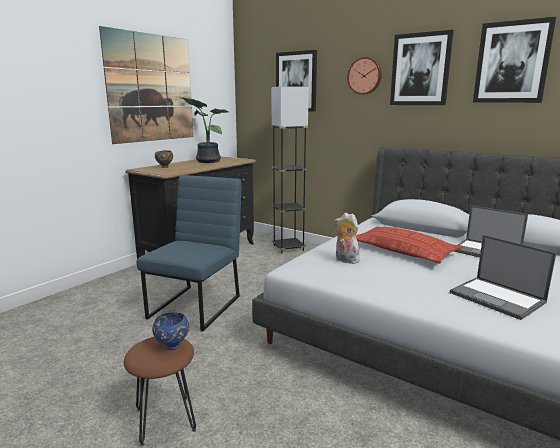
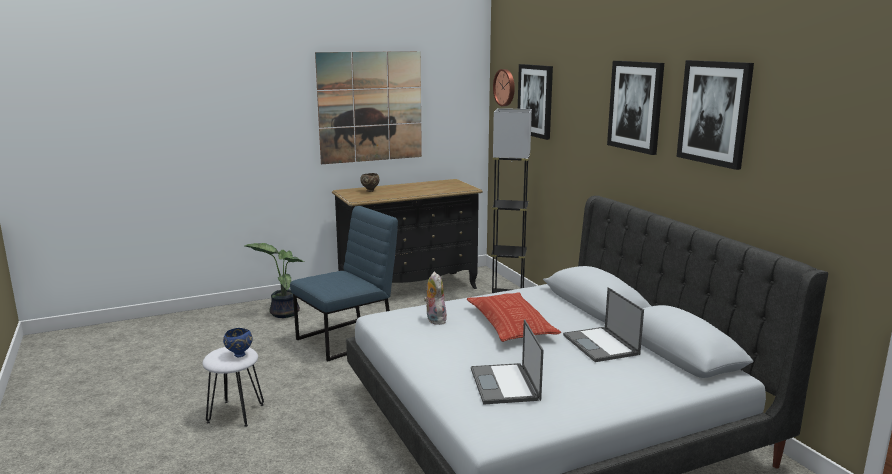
camera: 30 degrees right, 0 degrees up
(165, 420) = (235, 413): brown stool -> white stool
(206, 161) = (425, 187): potted plant -> potted plant (283, 313)
(365, 76) = (590, 105): wall clock -> wall clock (505, 87)

